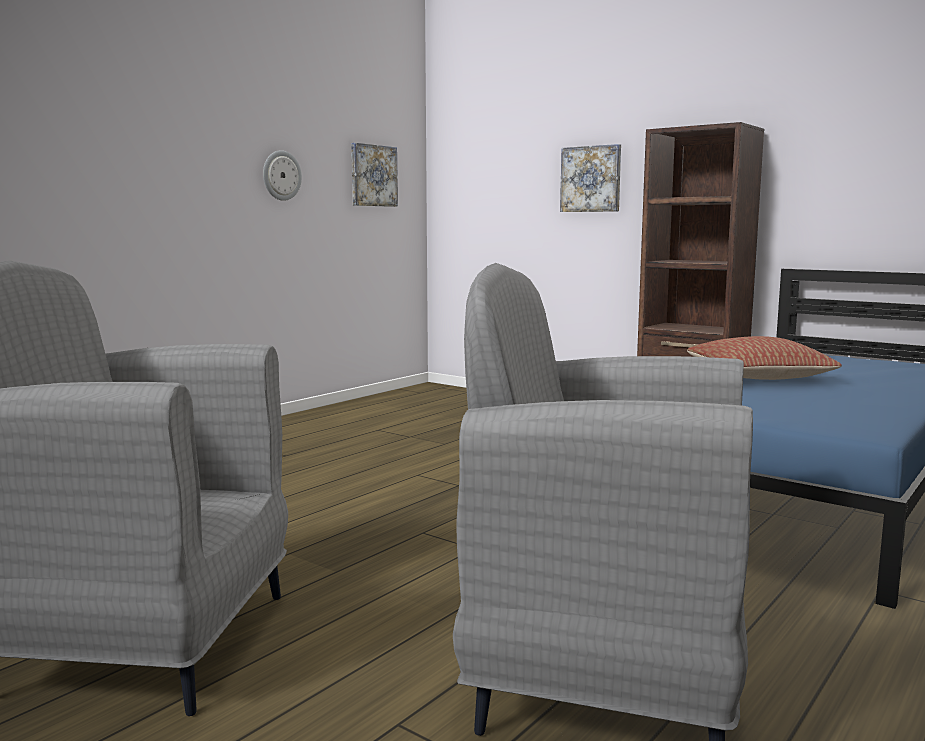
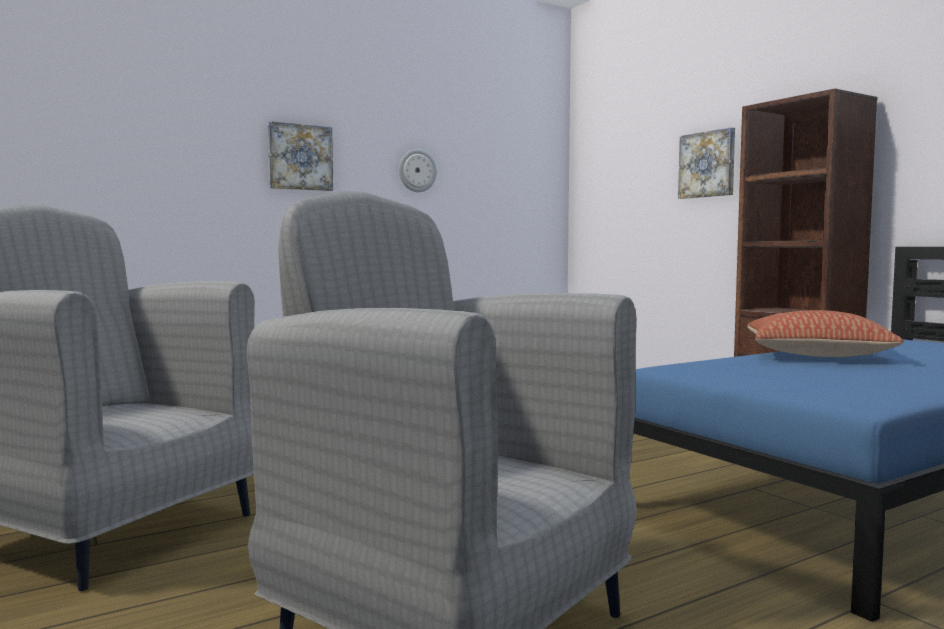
camera: 20 degrees right, 5 degrees down
(373, 175) = (511, 172): picture -> picture (300, 157)

